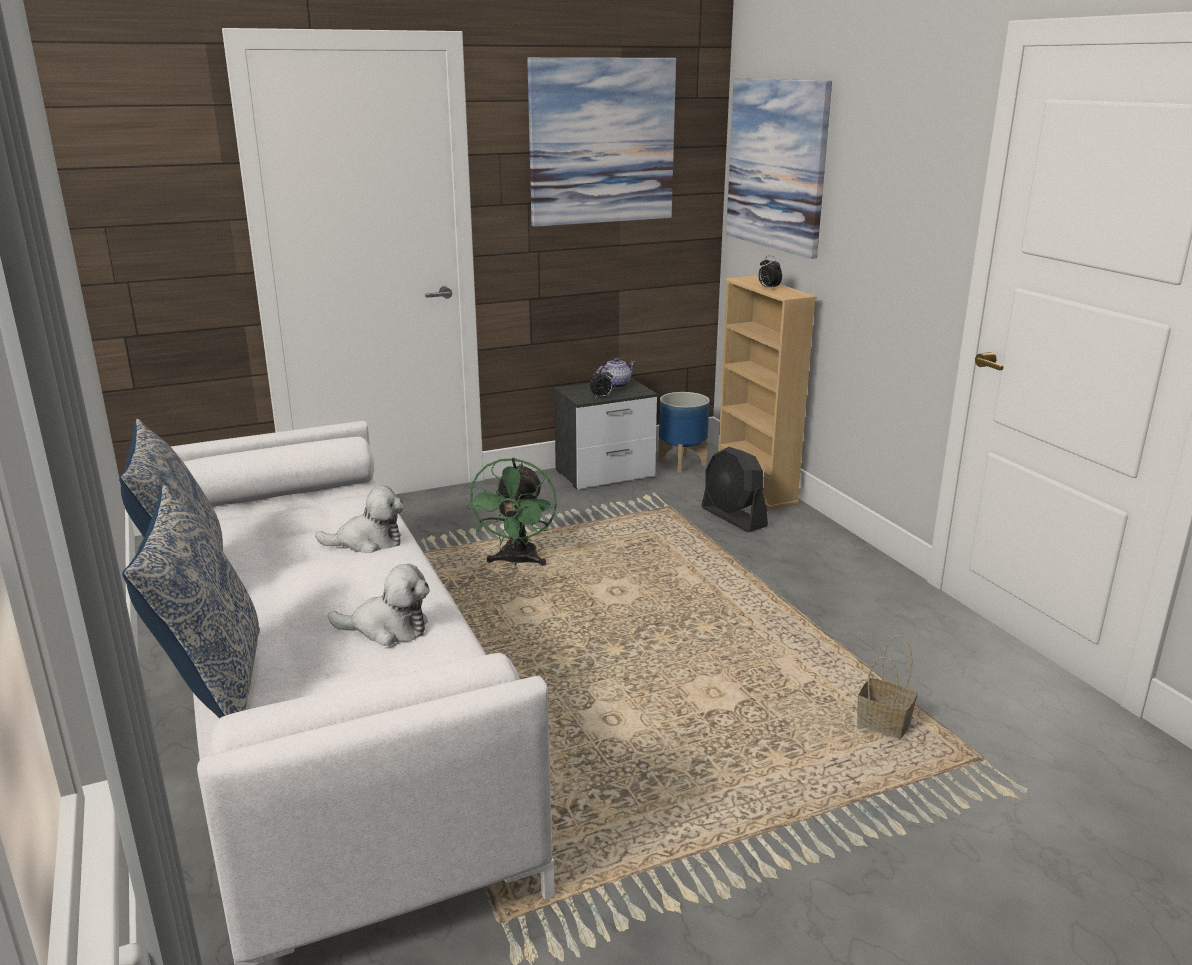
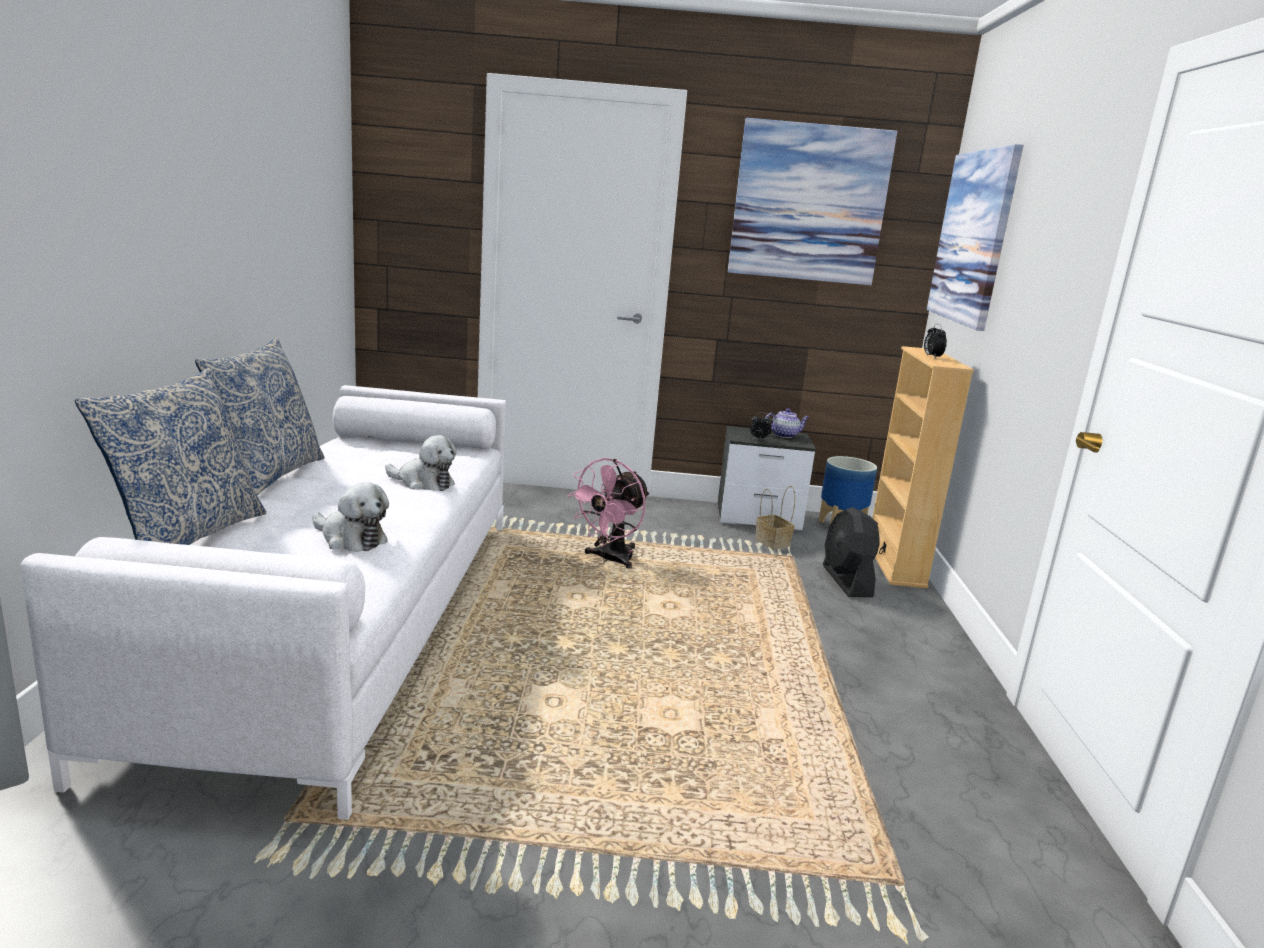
camera: 25 degrees right, 5 degrees down
(517, 562) = (609, 560): green fan -> pink fan
(881, 724) = (817, 804): basket -> basket (771, 542)

